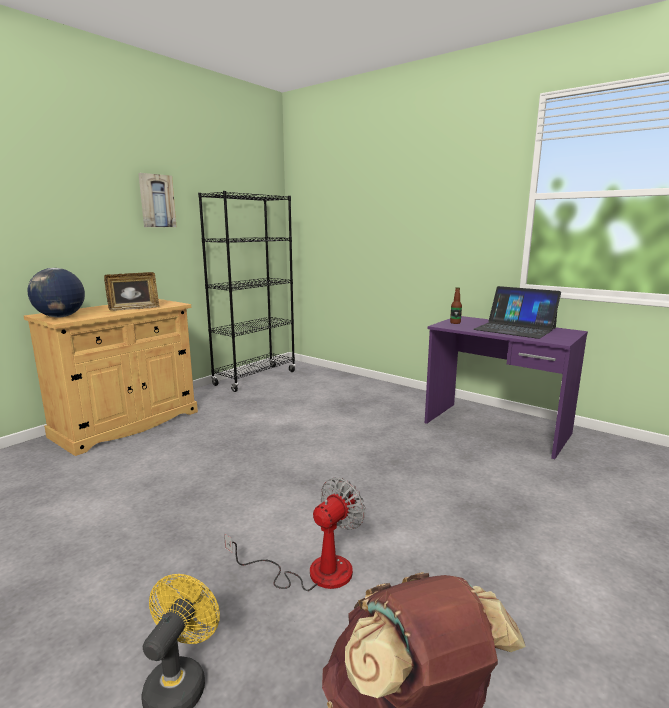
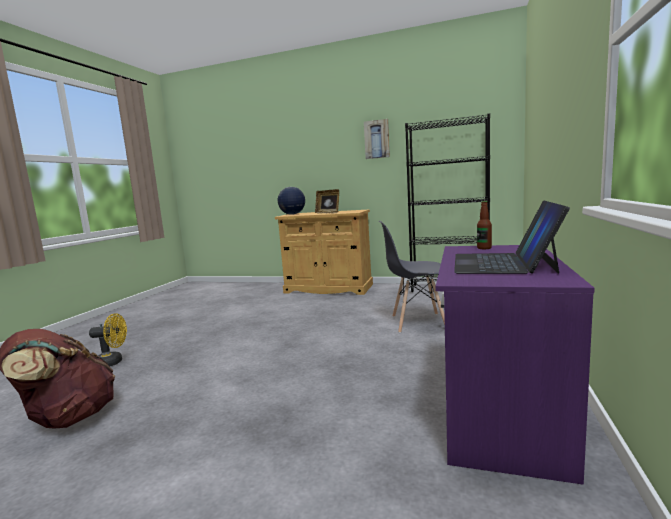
camera: 70 degrees right, 5 degrees down
(314, 572) = (185, 370): fan -> none
(326, 411) = (418, 323): none -> grey chair

